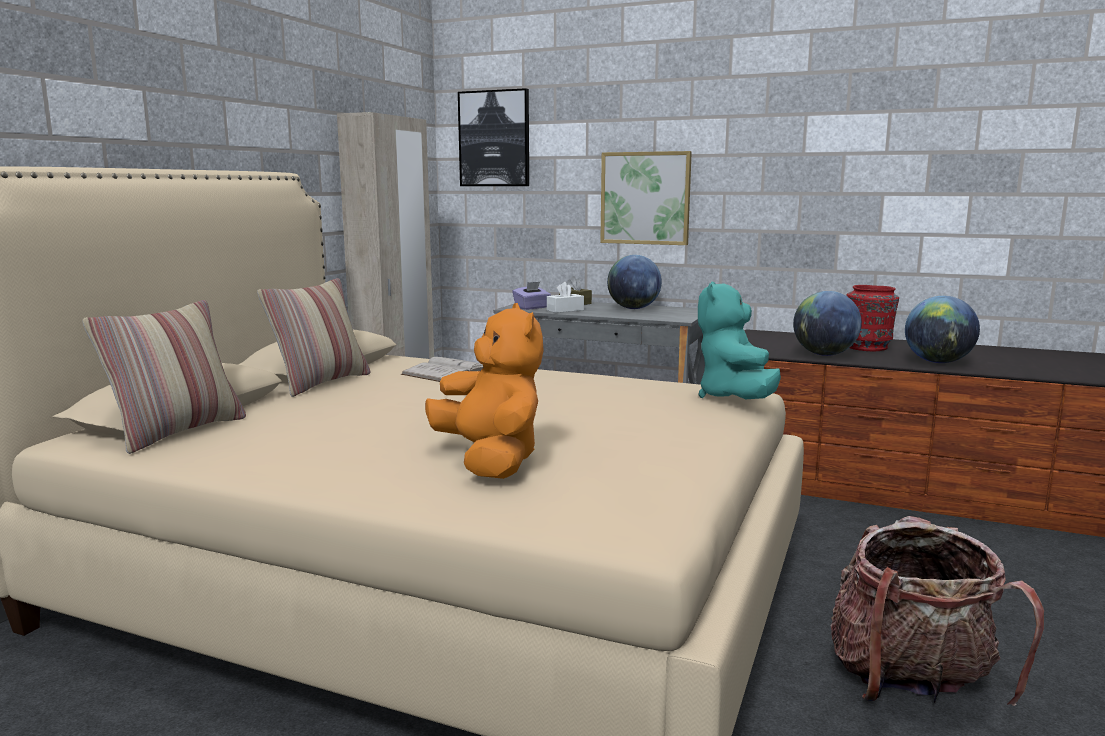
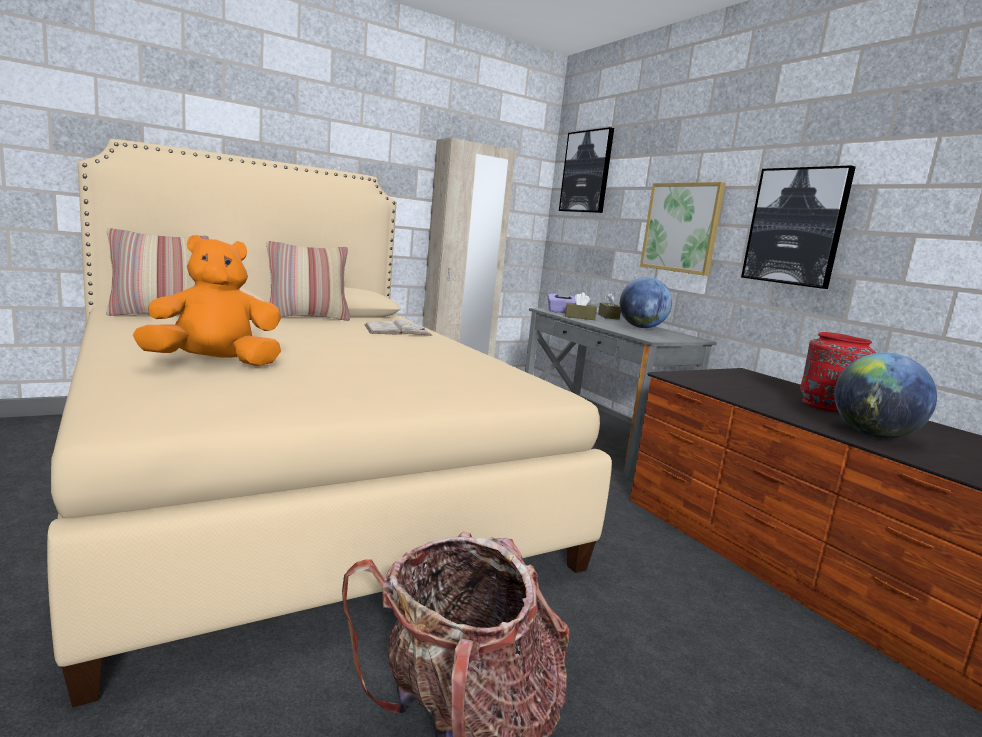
camera: 35 degrees right, 0 degrees up
(490, 461) = (214, 364): orange plush toy -> orange plush toy turned 120 degrees counterclockwise
(565, 310) = (579, 317): white tissue box -> brown tissue box
(735, 398) = (528, 392): turquoise plush toy -> none
(776, 191) = (796, 226): none -> picture
(824, 354) = (750, 397): globe -> none

